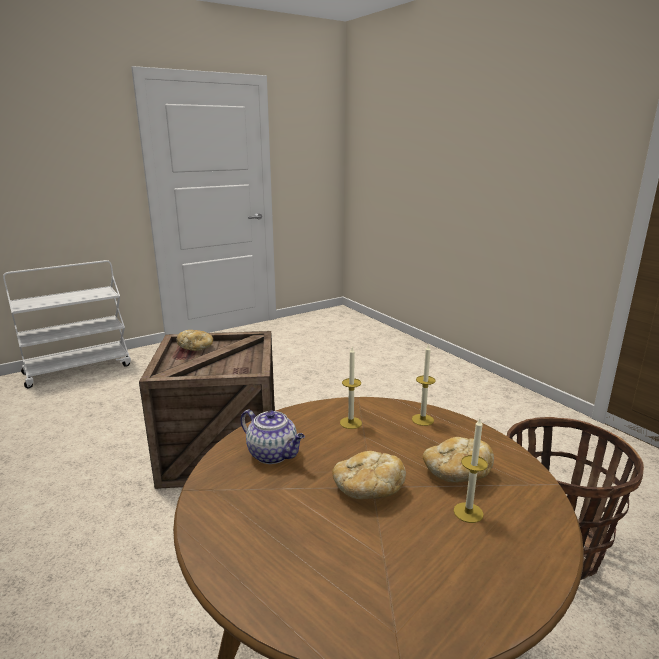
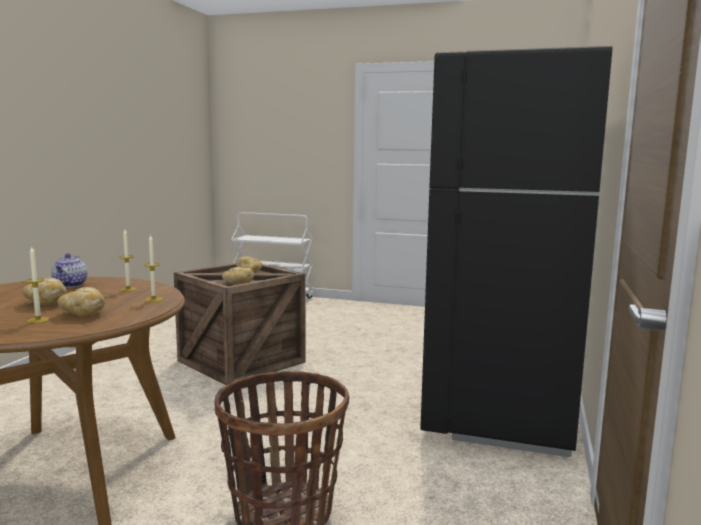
camera: 50 degrees right, 10 degrees down
(236, 366) = (237, 283): none -> bread
(465, 392) = (499, 413): none -> black fridge

